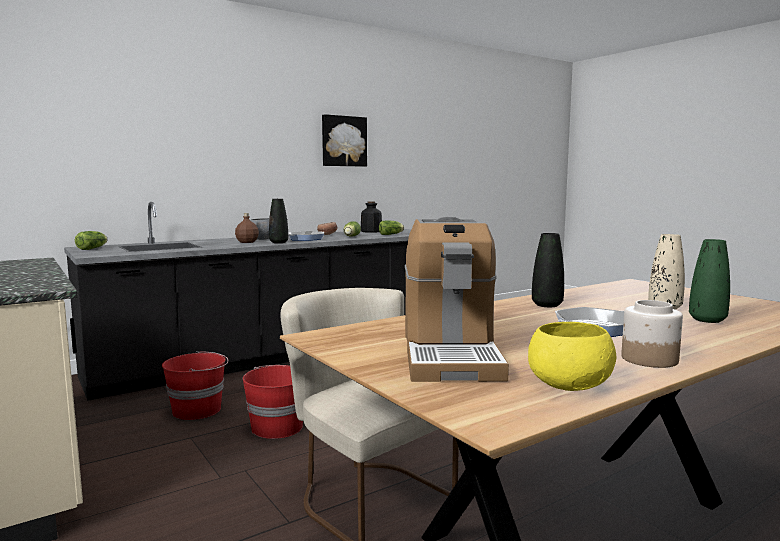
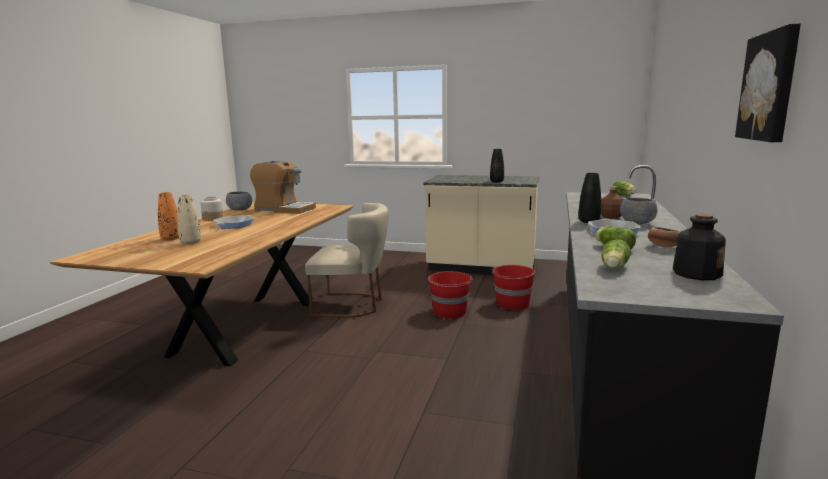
camera: 140 degrees right, 5 degrees up
(449, 355) = (284, 209): coffee machine -> coffee machine turned 150 degrees clockwise
(547, 305) = (265, 232): black vase -> black vase (496, 181)
(567, 385) = (240, 210): yellow bowl -> grey bowl
(707, 320) = (171, 238): green vase -> orange vase

